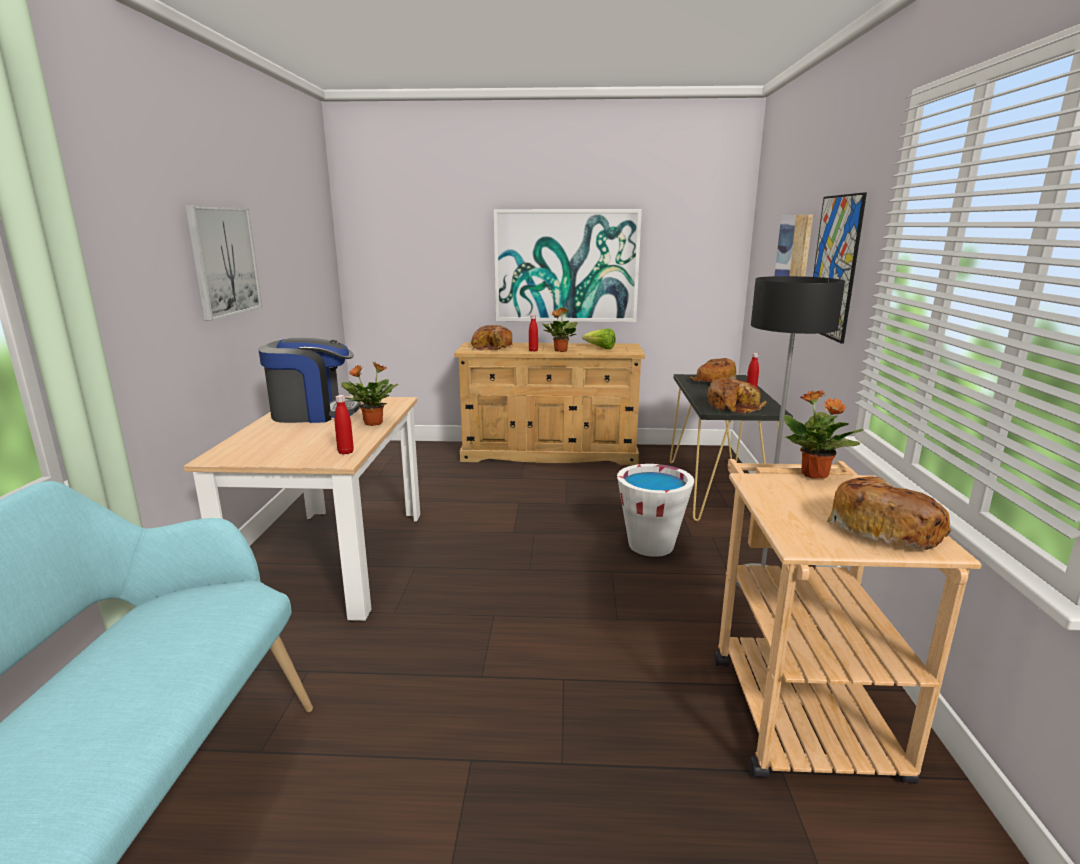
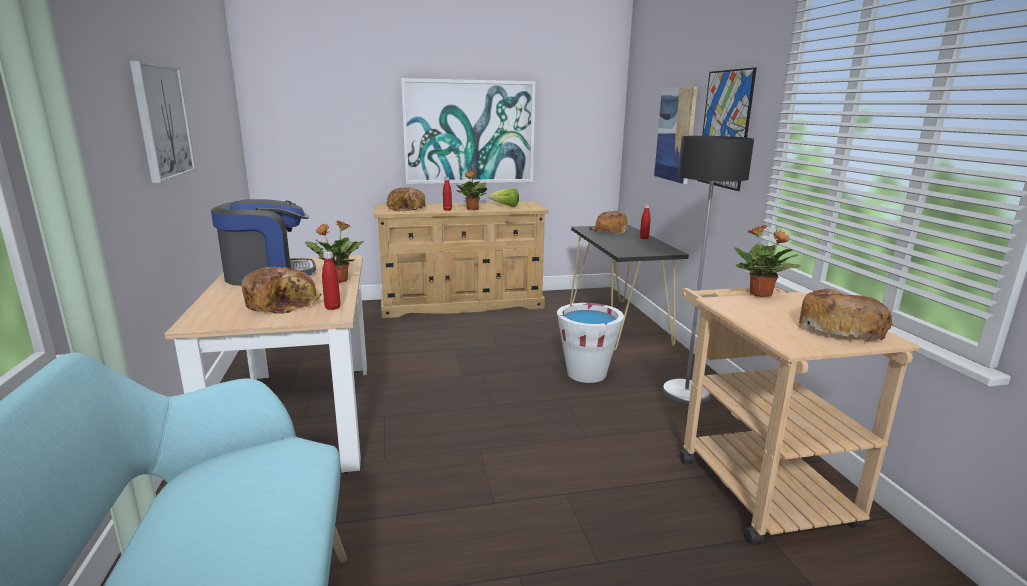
camera: 15 degrees left, 0 degrees up
(734, 406) = (638, 249): bread -> bread (282, 302)

